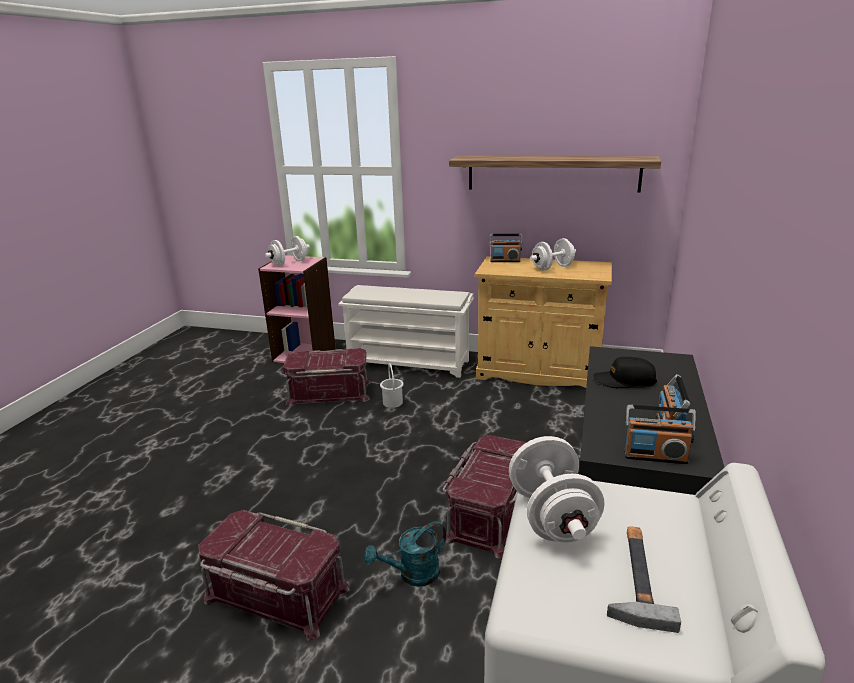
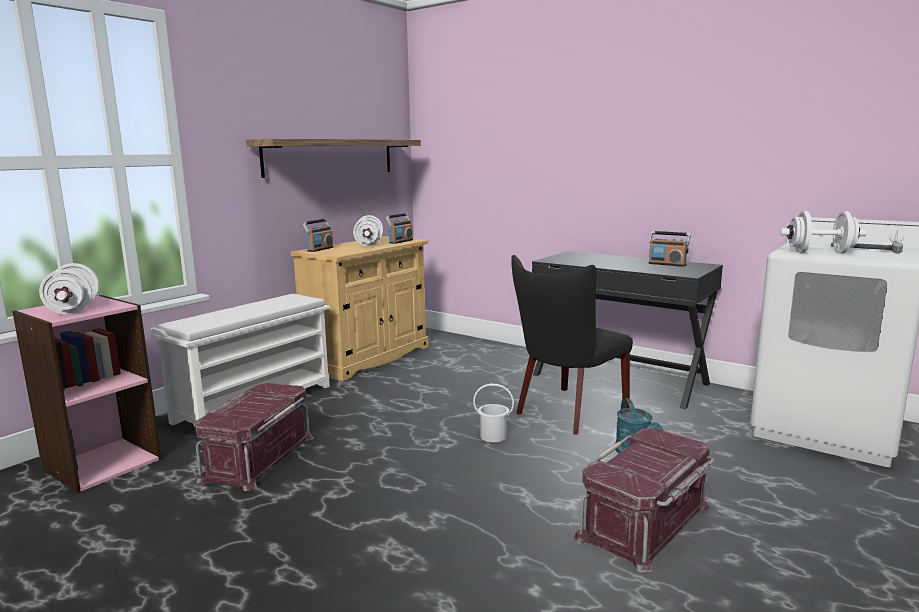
camera: 70 degrees left, 10 degrees down
(393, 402) = (337, 424): white bucket -> white bucket (493, 436)
(489, 512) = (567, 412): red storage box -> black chair
(624, 381) = (596, 262): black cap -> none
(655, 456) = (697, 269): radio -> radio (400, 241)

